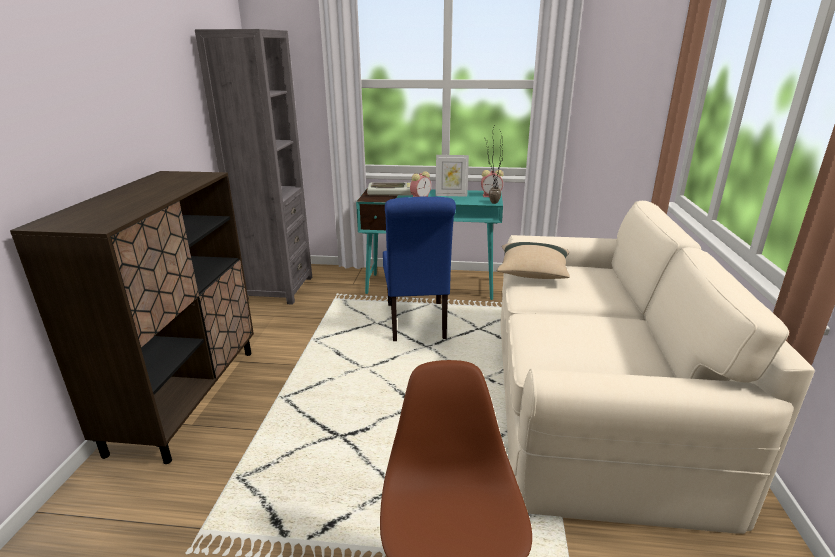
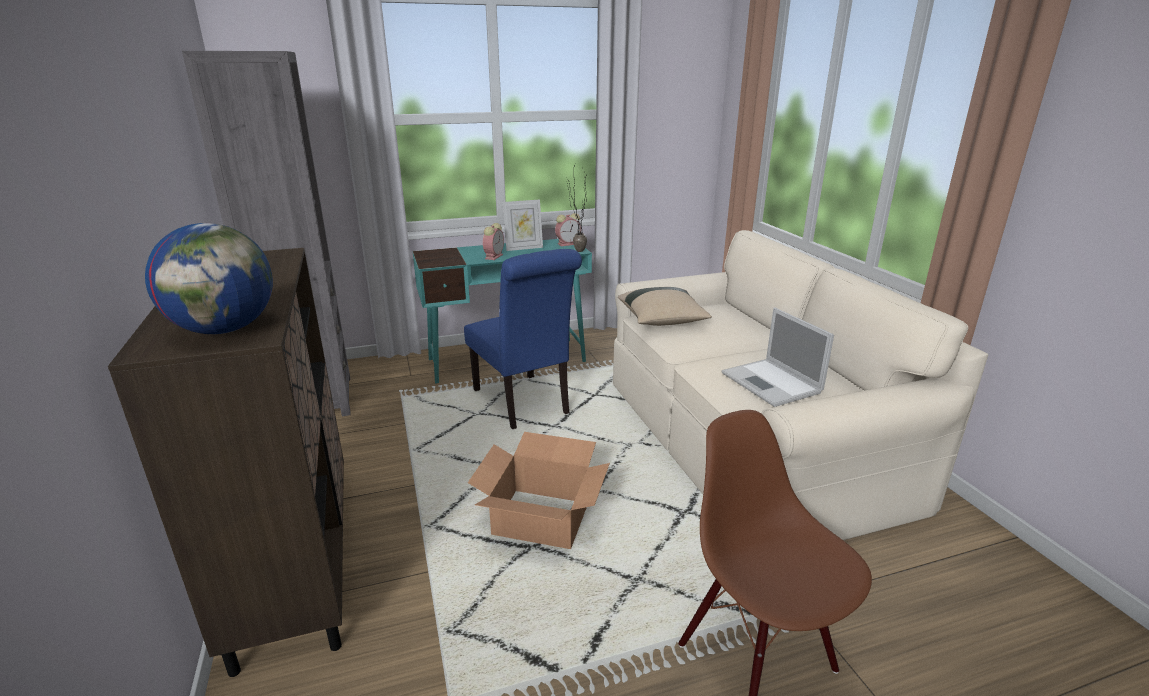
camera: 25 degrees left, 0 degrees up
(96, 219) = (225, 329): none -> globe
(362, 416) = (541, 518): none -> cardboard box
(391, 193) = (450, 253): keyboard -> none
(580, 349) = (772, 383): none -> laptop

